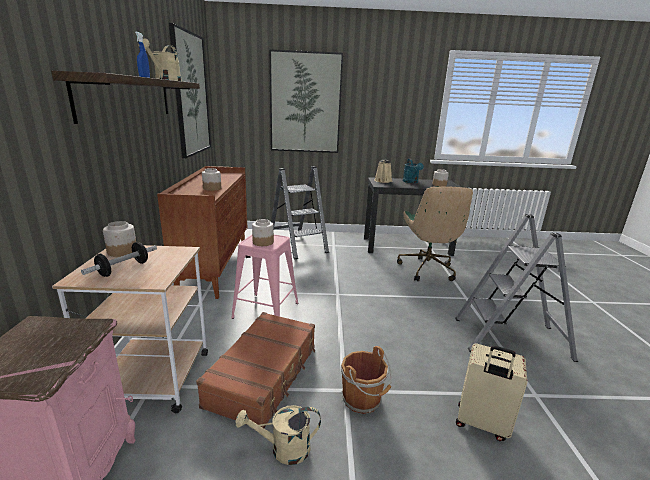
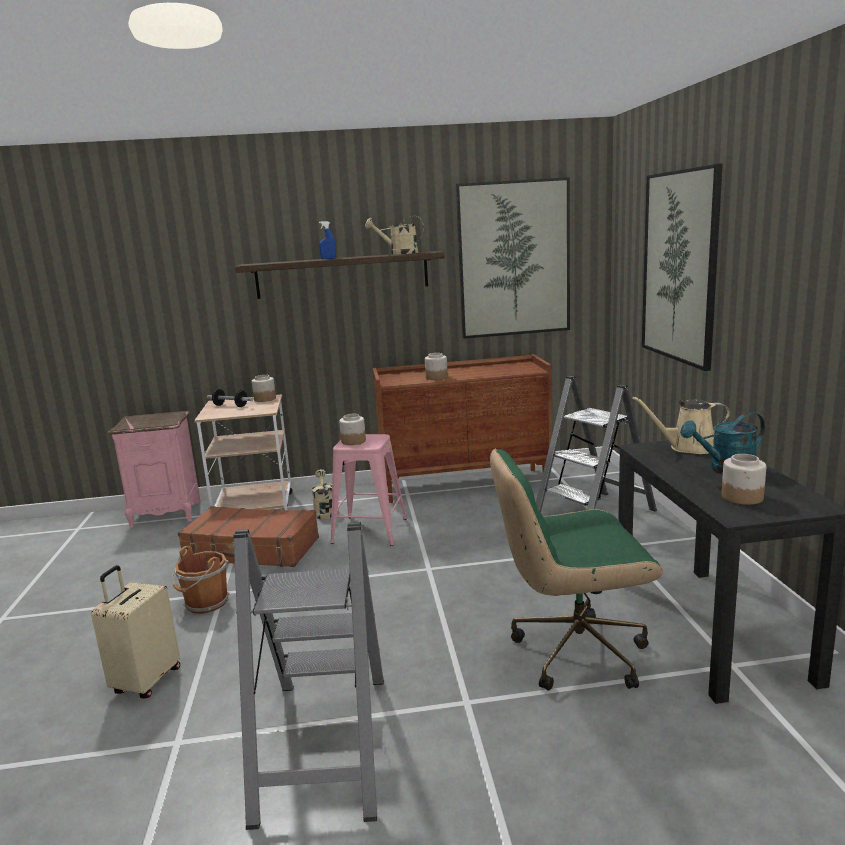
camera: 85 degrees right, 5 degrees down
(283, 449) = (161, 572): beige watering can -> beige watering can (325, 511)

